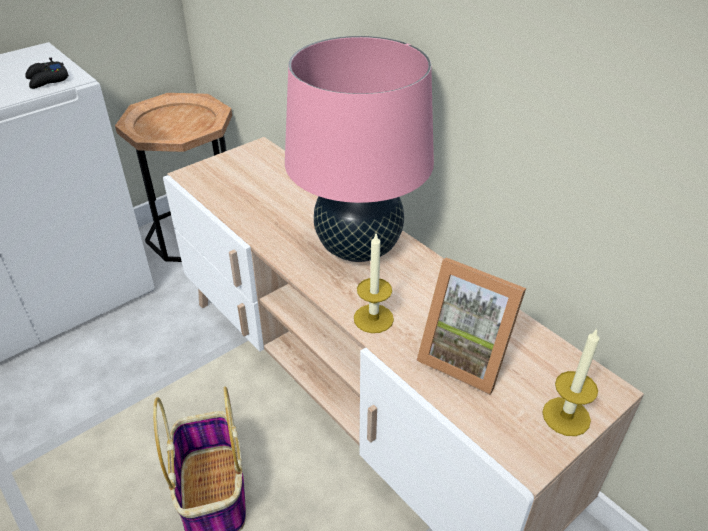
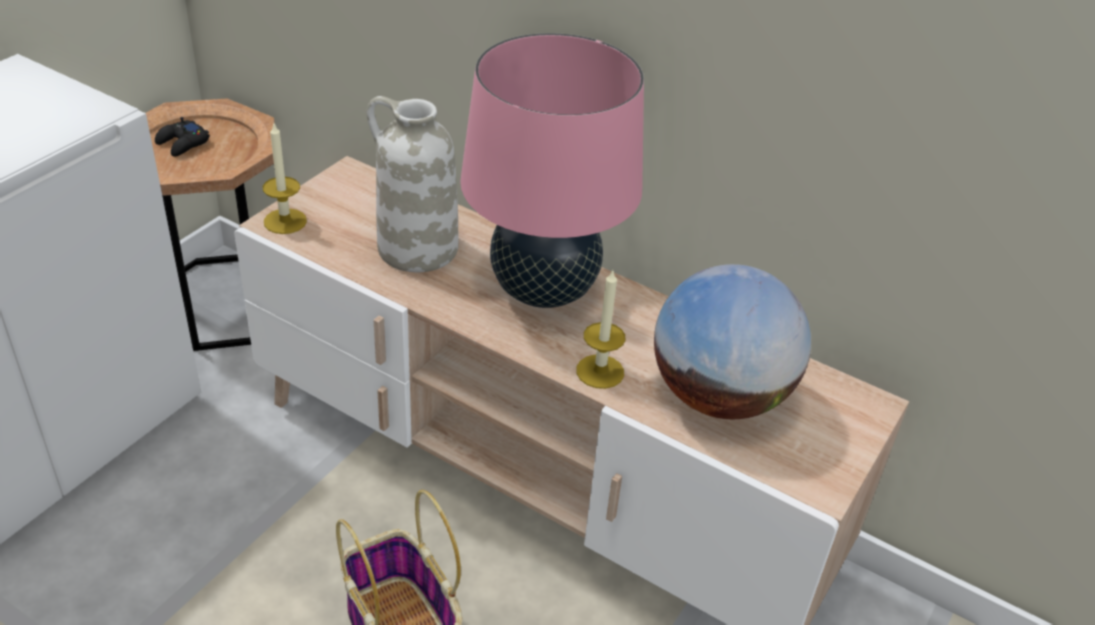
camera: 20 degrees left, 0 degrees up
(47, 80) = (66, 116): black game controller -> black game controller (183, 143)
(278, 205) = (416, 249): none -> white vase
(466, 357) = (719, 396): picture frame -> globe
(566, 416) = (843, 438): candle -> candle (285, 221)

